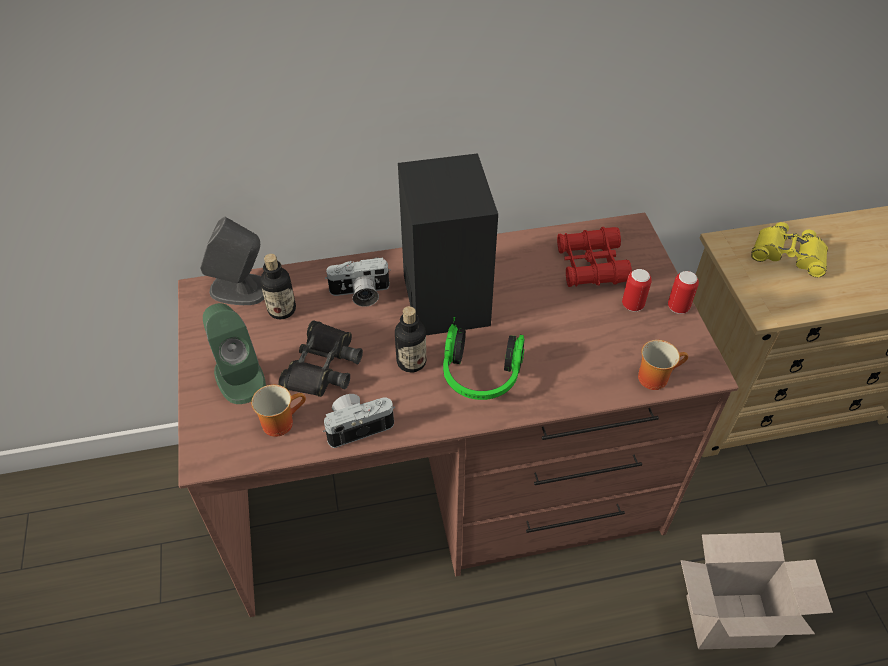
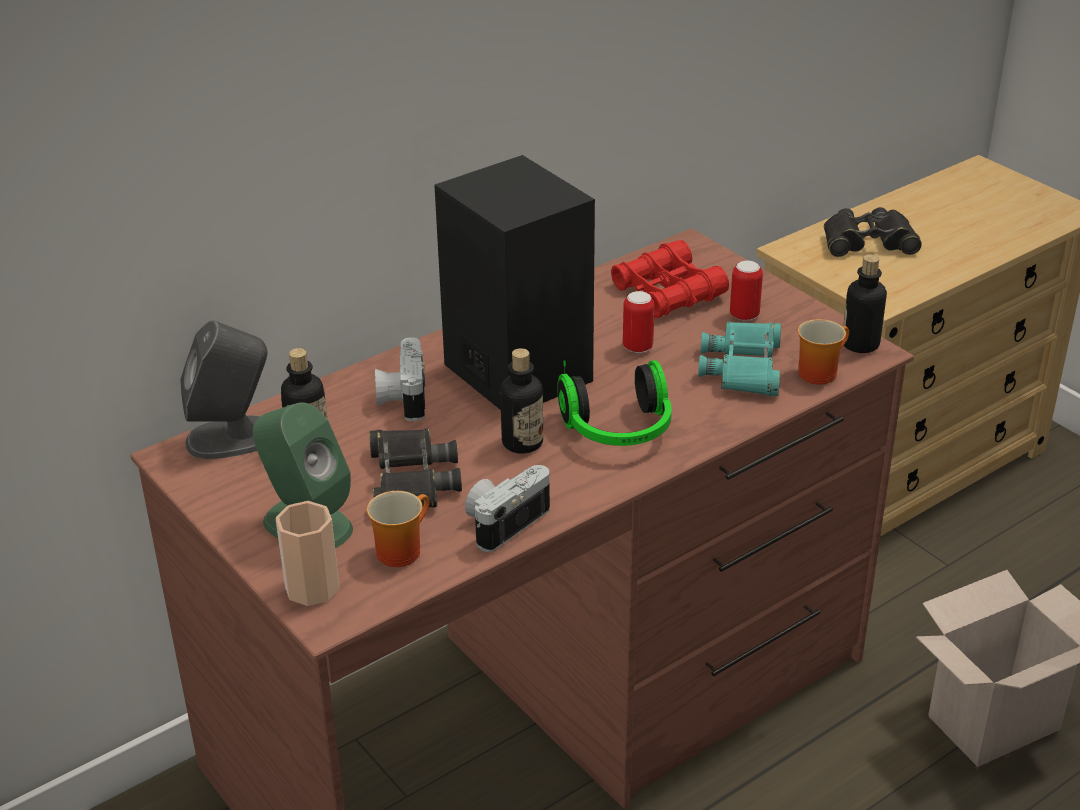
camera: 25 degrees left, 15 degrees down
(210, 430) = (312, 588): none -> cup
(360, 294) = (402, 397): camera -> camera turned 120 degrees clockwise
(603, 352) = (744, 367): none -> turquoise binoculars
(678, 307) = (796, 303): can -> can (637, 347)
(703, 362) = (860, 344): none -> bottle
(788, 254) = (868, 242): yellow binoculars -> black binoculars

